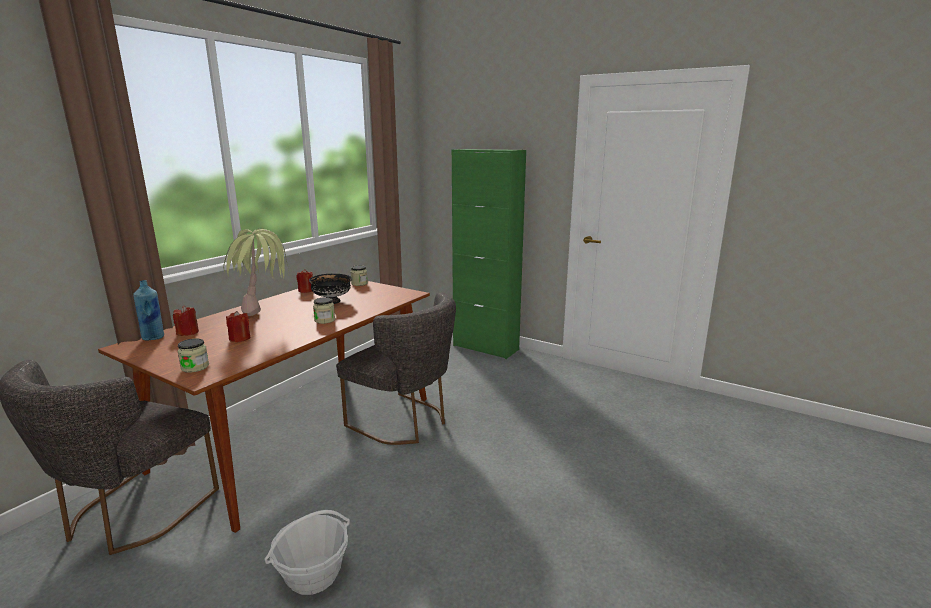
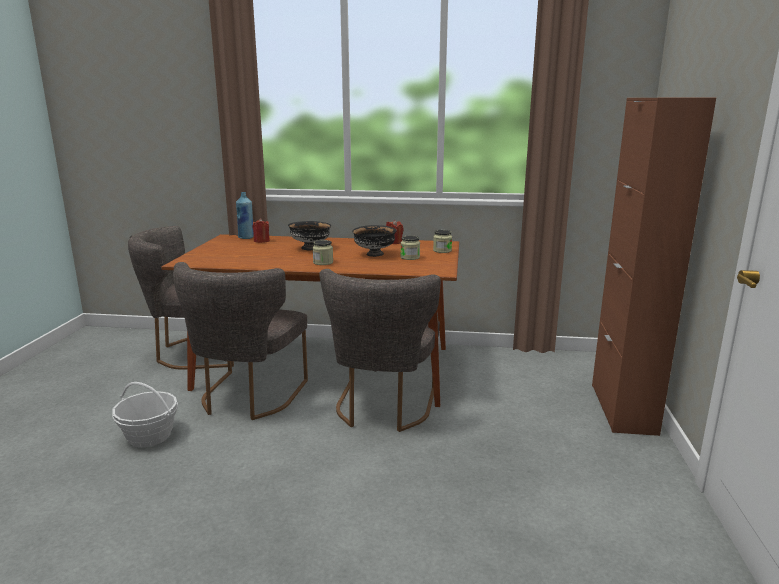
camera: 65 degrees right, 0 degrees up
(195, 367) = (200, 257): jar -> jar (410, 257)
(239, 338) = (260, 253): red candle -> none
(264, 318) = (310, 248): potted plant -> black bowl
(306, 489) = (248, 398): none -> grey chair
(485, 347) = (623, 408): green cabinet -> brown cabinet

